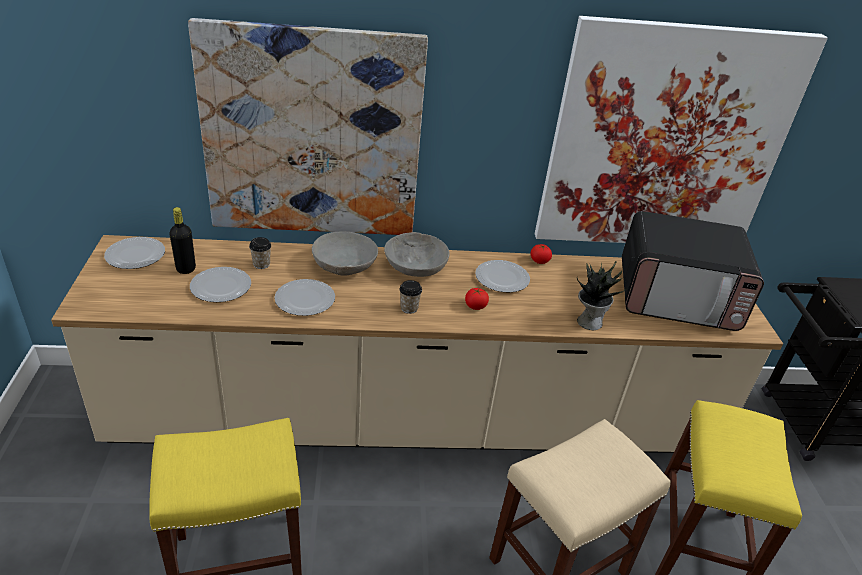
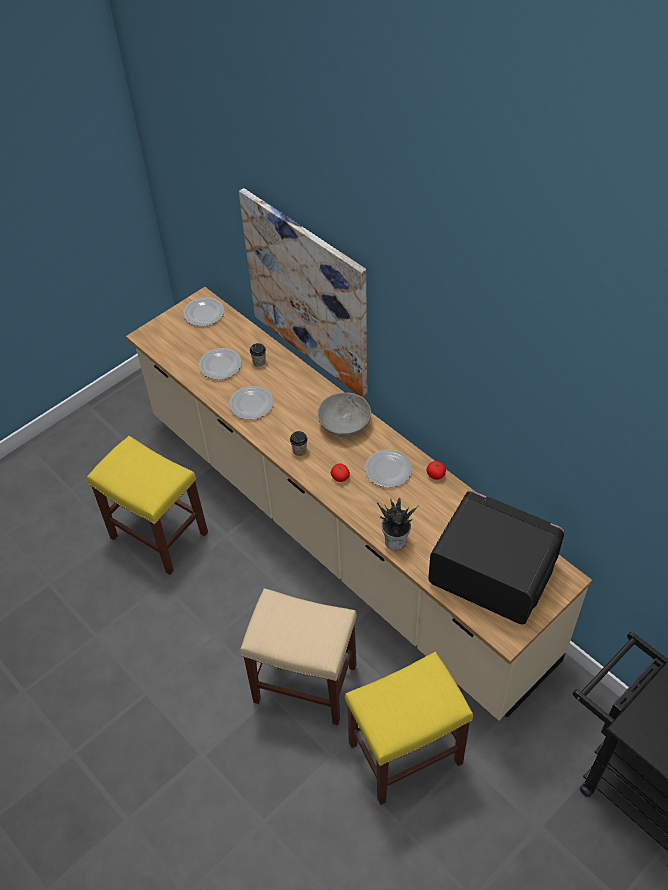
camera: 55 degrees right, 15 degrees up
(186, 268) = (217, 340): black bottle -> none
(345, 266) = (304, 394): grey bowl -> none
(666, 142) = (534, 444): picture -> none
(677, 297) = (491, 573): microwave -> microwave turned 150 degrees clockwise

